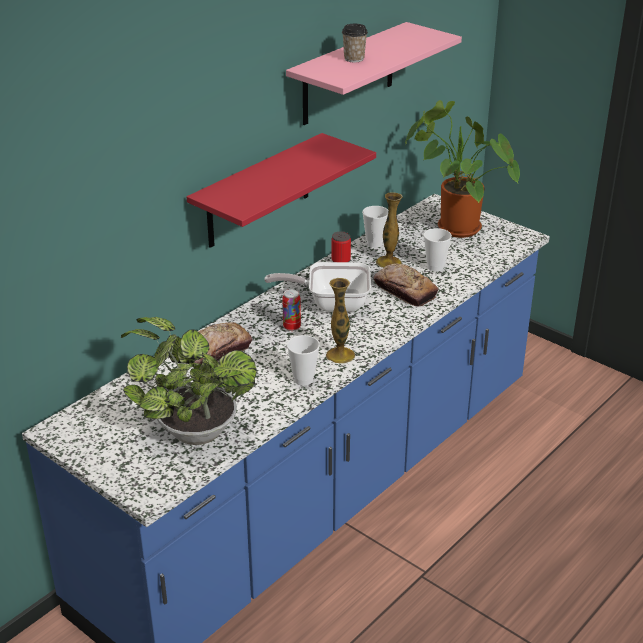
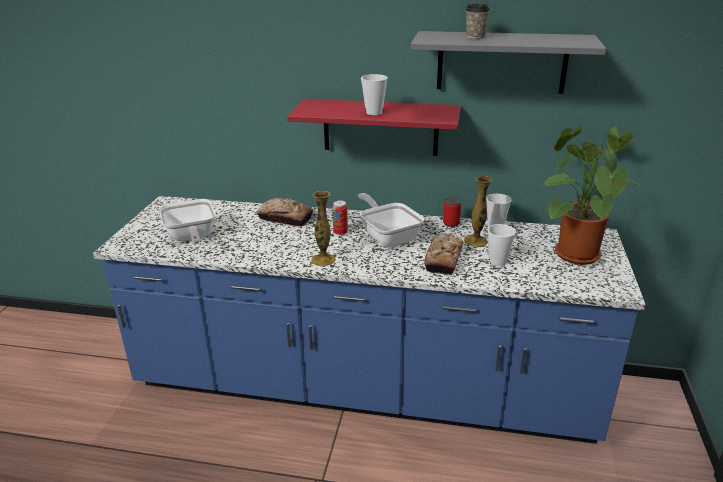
camera: 60 degrees right, 5 degrees down
(192, 430) = (191, 238): potted plant -> frying pan
(303, 379) = (279, 256): cup -> cup (374, 113)
(348, 74) = (501, 62): pink shelf -> grey shelf

